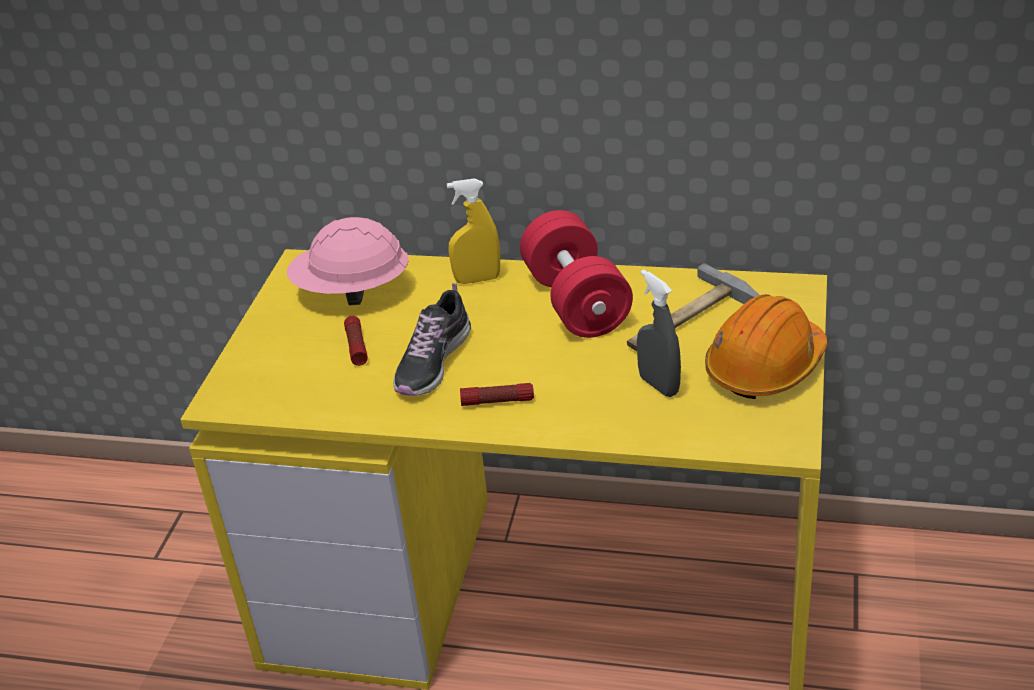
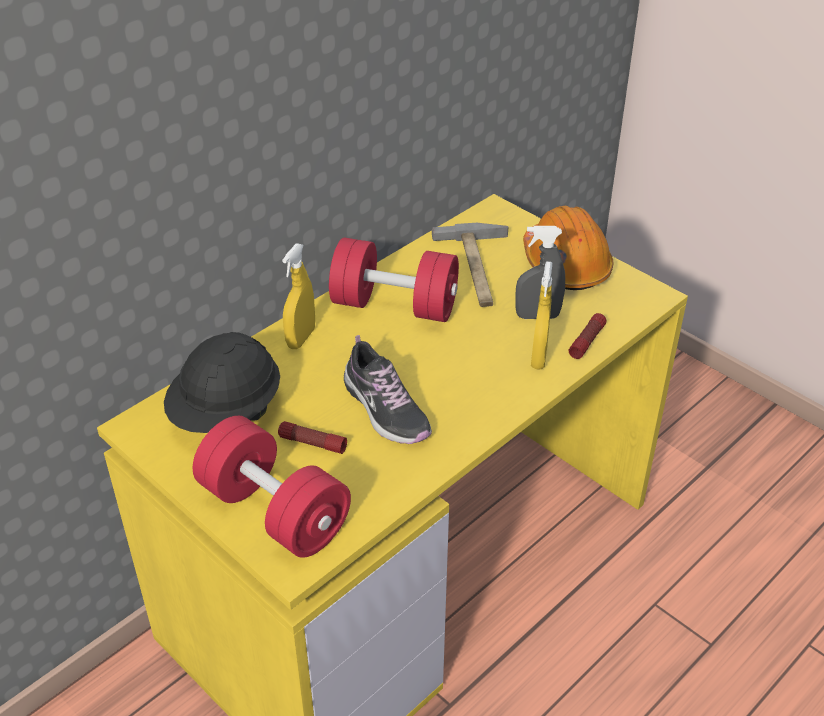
camera: 60 degrees left, 5 degrees up
(265, 366) = (274, 511): none -> red dumbbell
(352, 292) = (227, 413): pink hard hat -> black hard hat
(497, 401) = (474, 398): flashlight -> flashlight (587, 341)
(596, 413) = (538, 357): none -> yellow spray bottle

